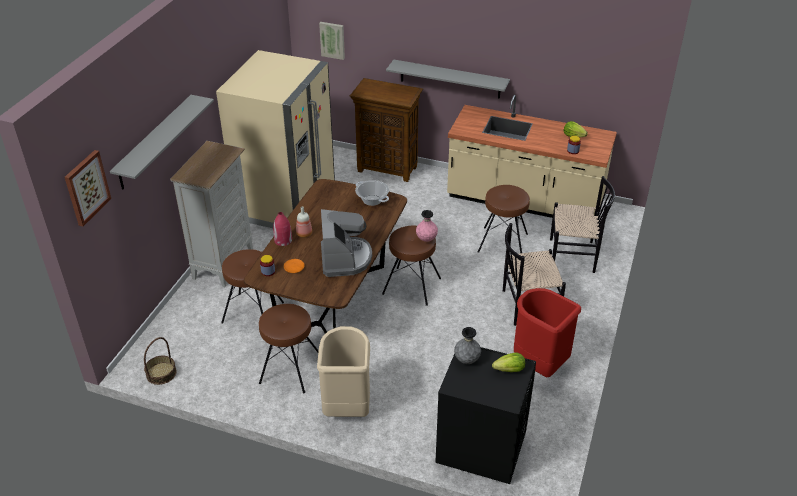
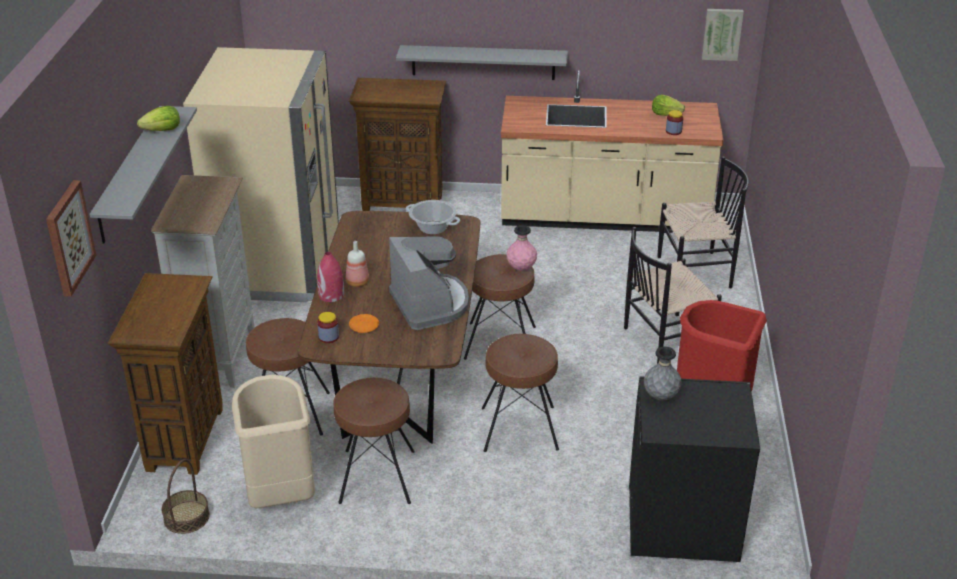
camera: 15 degrees left, 5 degrees down
(180, 318) = (184, 438): none -> brown cabinet
(332, 40) = (308, 29): picture -> picture (722, 34)
(346, 407) = (478, 510): beige trash can -> beige trash can (280, 495)
(503, 243) = (598, 271): brown stool -> brown stool (519, 429)
(509, 370) = (722, 398): lettuce -> lettuce (163, 130)

